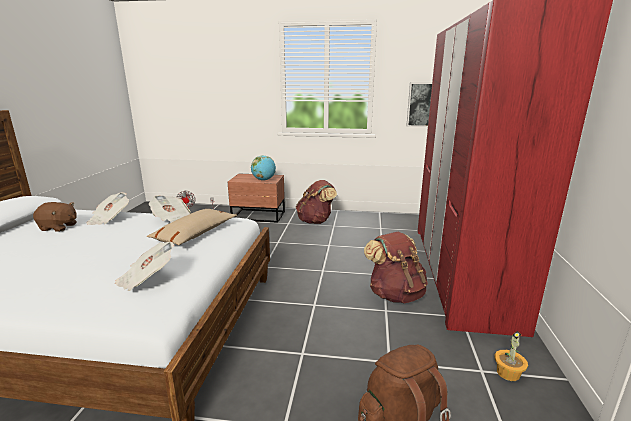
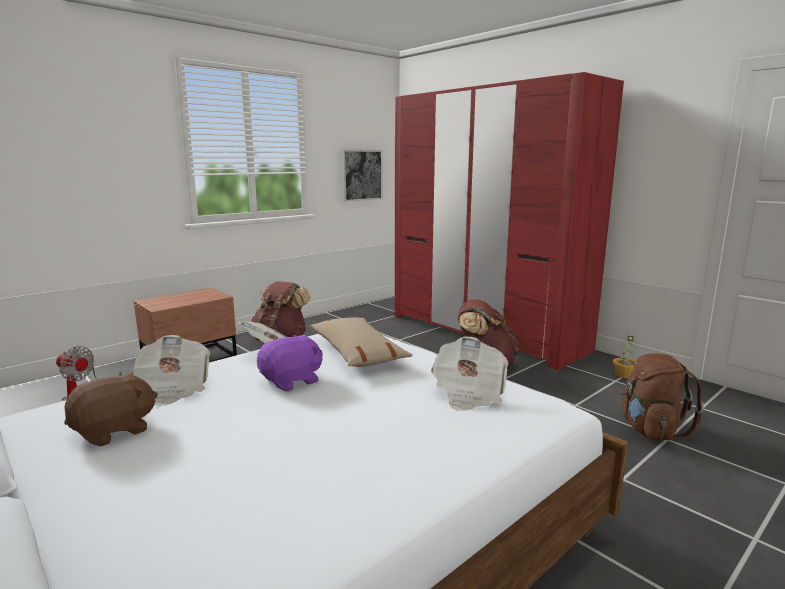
camera: 50 degrees left, 5 degrees down
(137, 235) = (292, 381): none -> purple plush toy
(264, 180) = (203, 297): globe -> none

